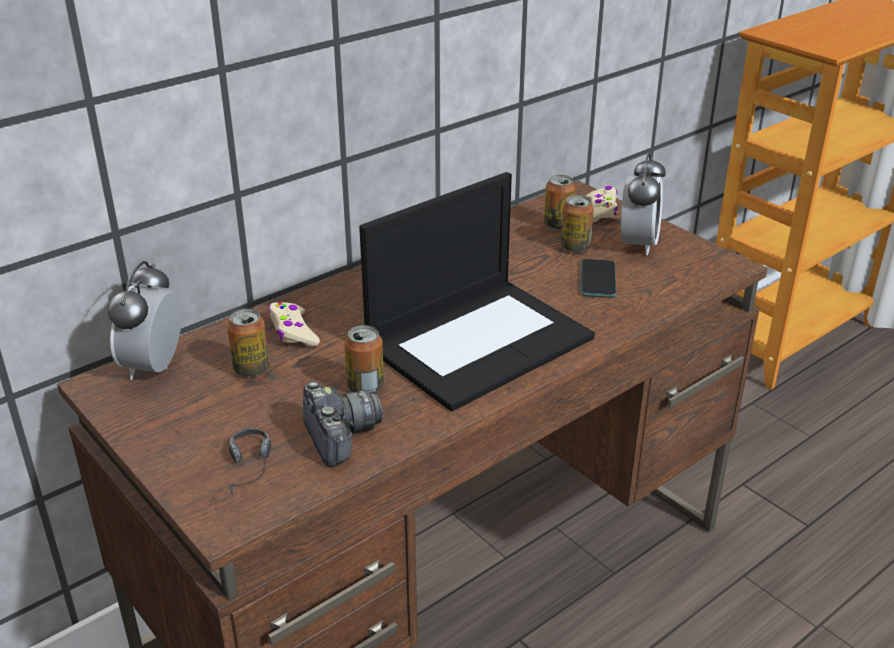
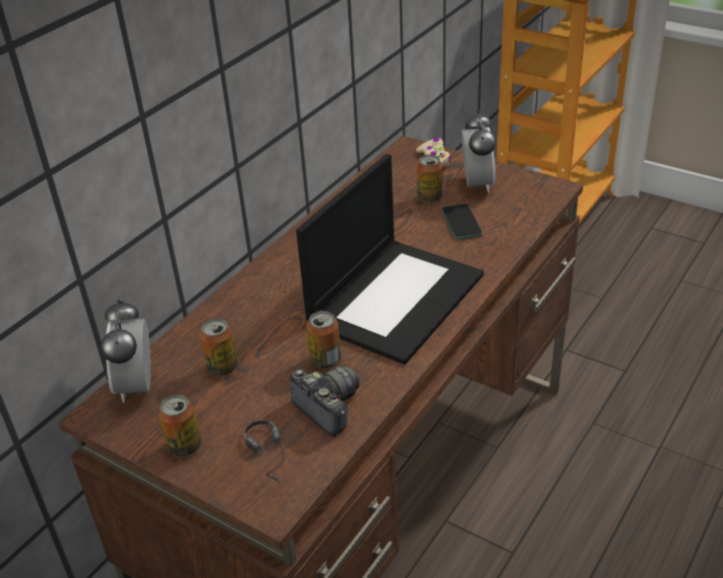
camera: 15 degrees left, 5 degrees up
(293, 332) = (239, 325): beige game controller -> none
(558, 225) = (406, 180): can -> can (184, 446)

